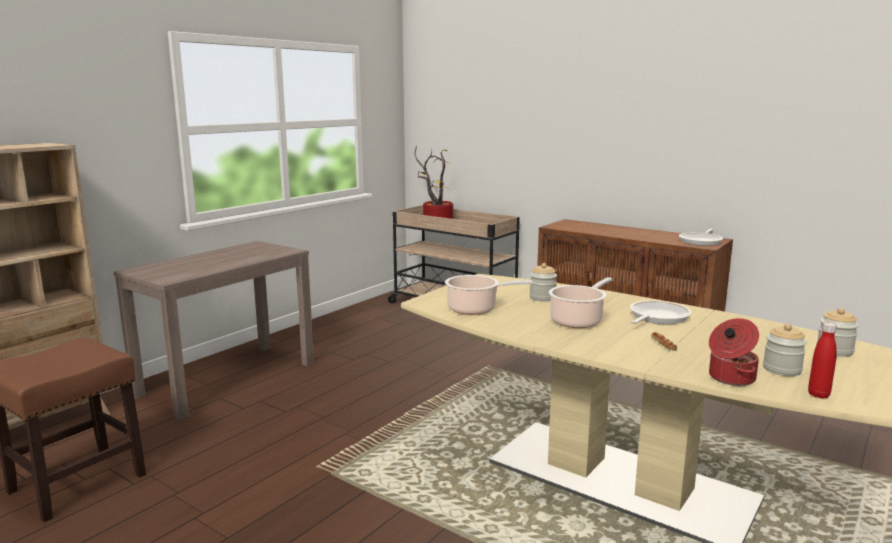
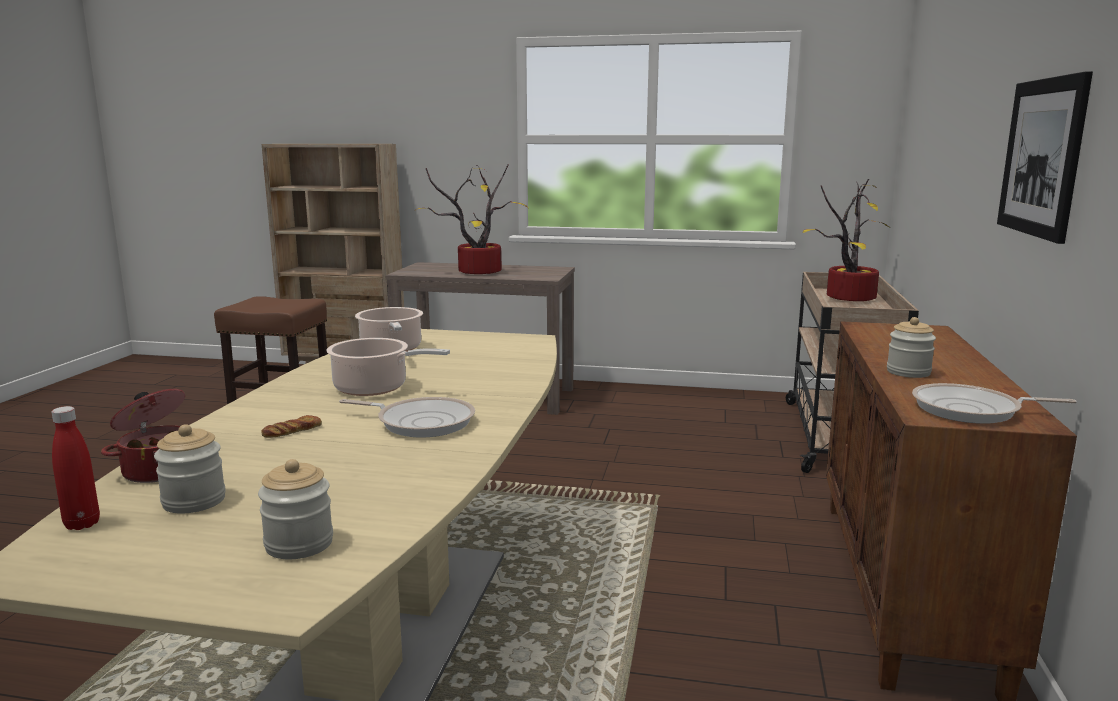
camera: 65 degrees right, 0 degrees up
(221, 261) = (480, 272): none -> potted plant
(542, 298) = (467, 367): jar -> jar (908, 372)
(648, 133) = (1041, 157): none -> picture

